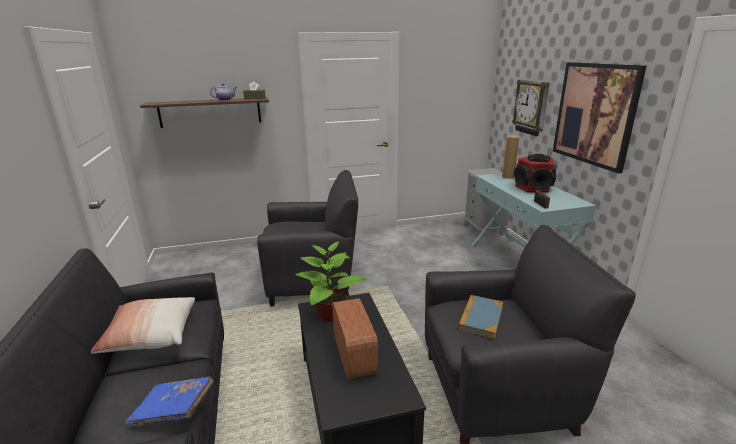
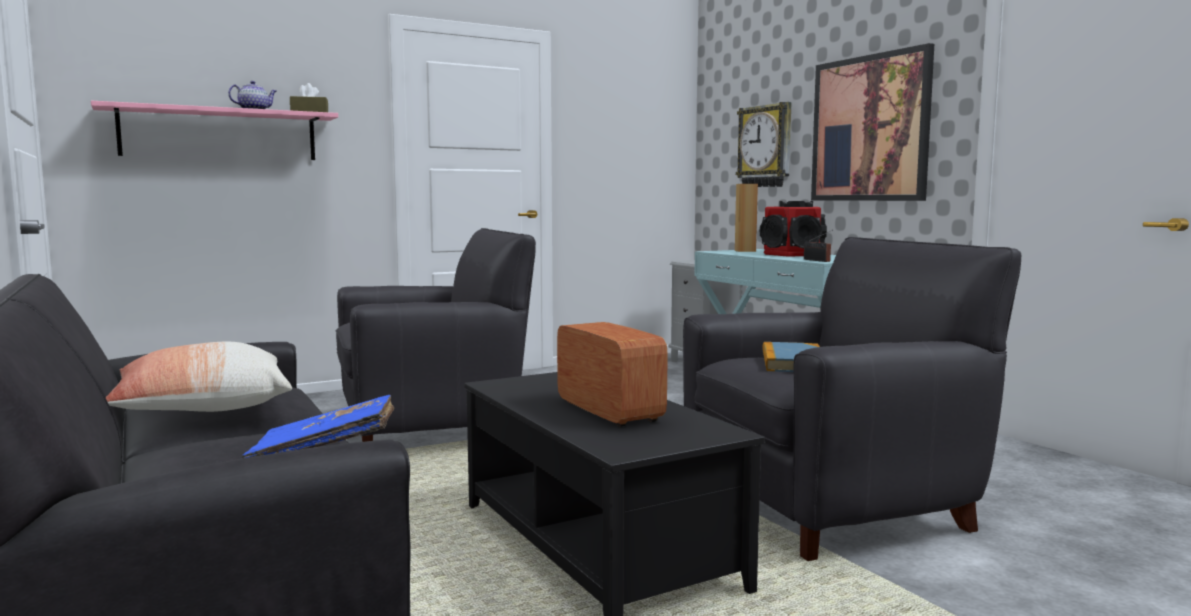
camera: 15 degrees left, 15 degrees down
(210, 112) = (220, 134): brown shelf -> pink shelf
(330, 315) = (533, 387): potted plant -> none

